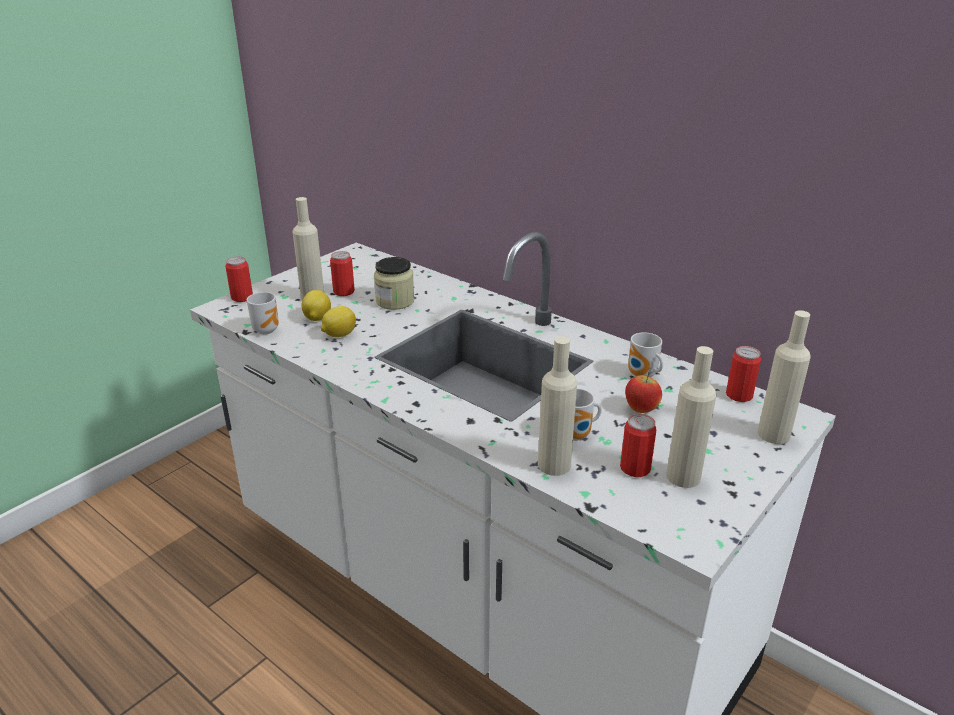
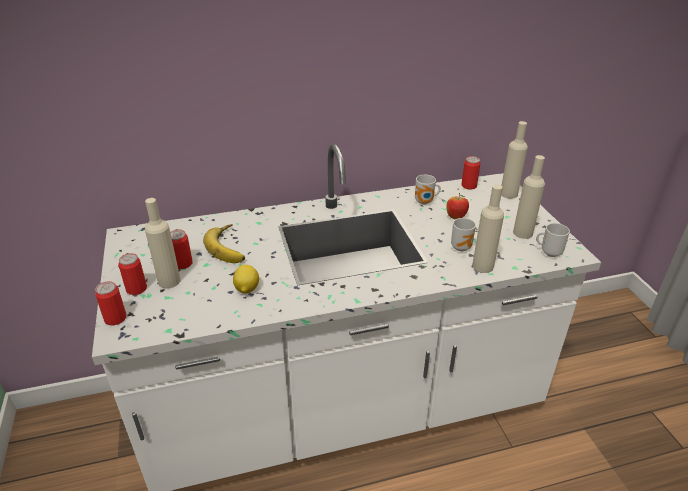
camera: 55 degrees left, 5 degrees up
(267, 329) = (192, 322): mug -> mug (549, 252)
(317, 318) = (207, 291): lemon -> none
(395, 301) = (230, 247): jar -> banana
(635, 468) = (505, 243): can -> can (136, 289)

